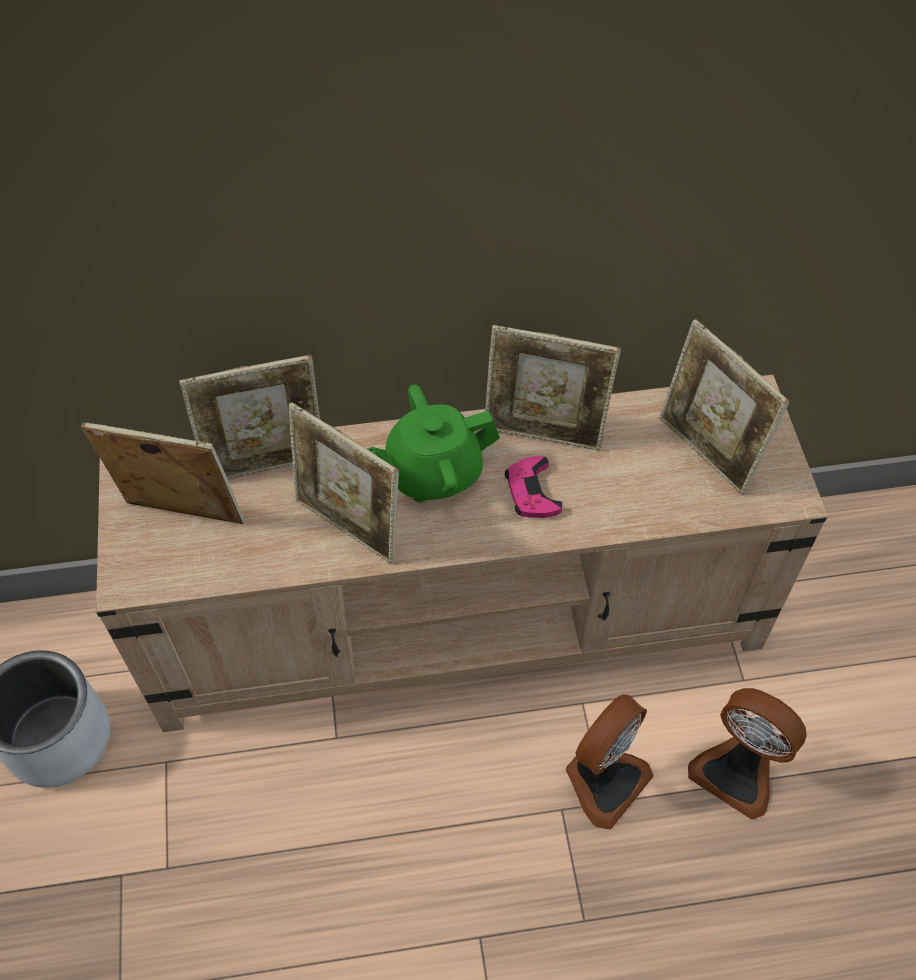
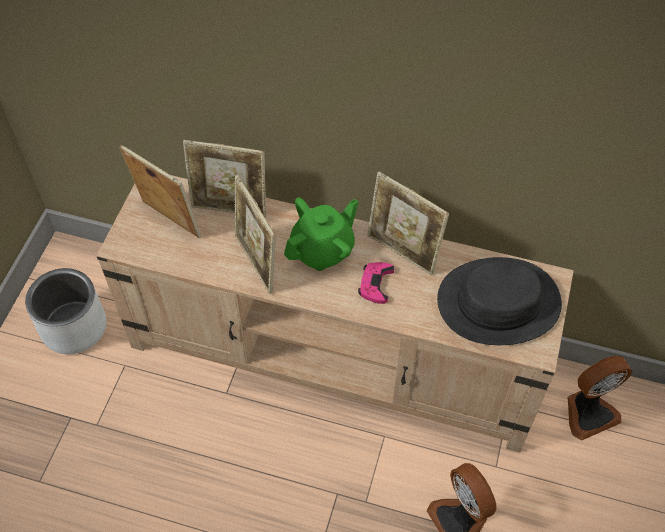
camera: 25 degrees right, 0 degrees up
(433, 473) = (323, 250): green teapot -> green teapot turned 135 degrees clockwise
(603, 779) = (372, 487): fan -> fan (588, 412)
(706, 453) = (498, 303): picture frame -> black hat

